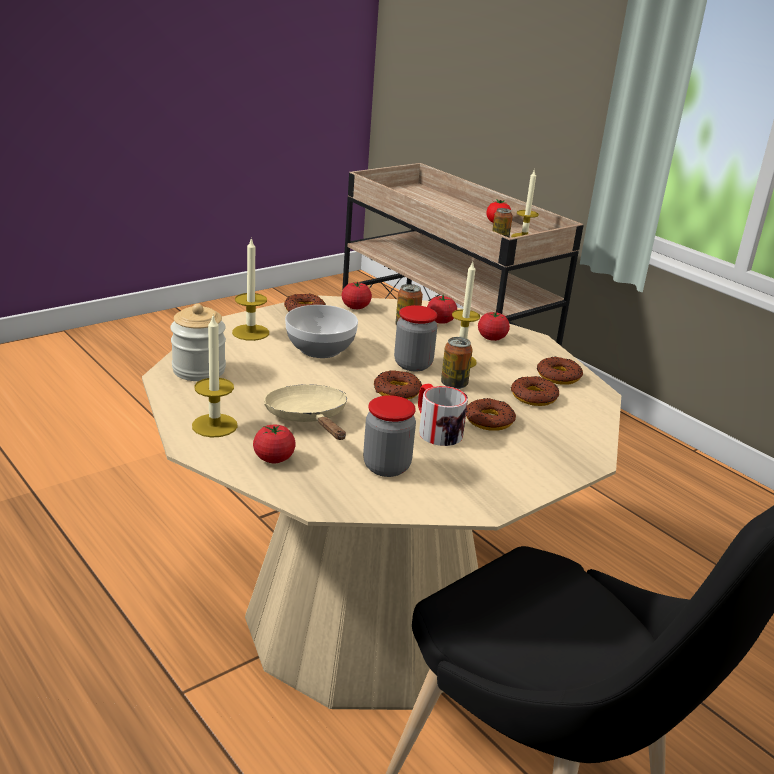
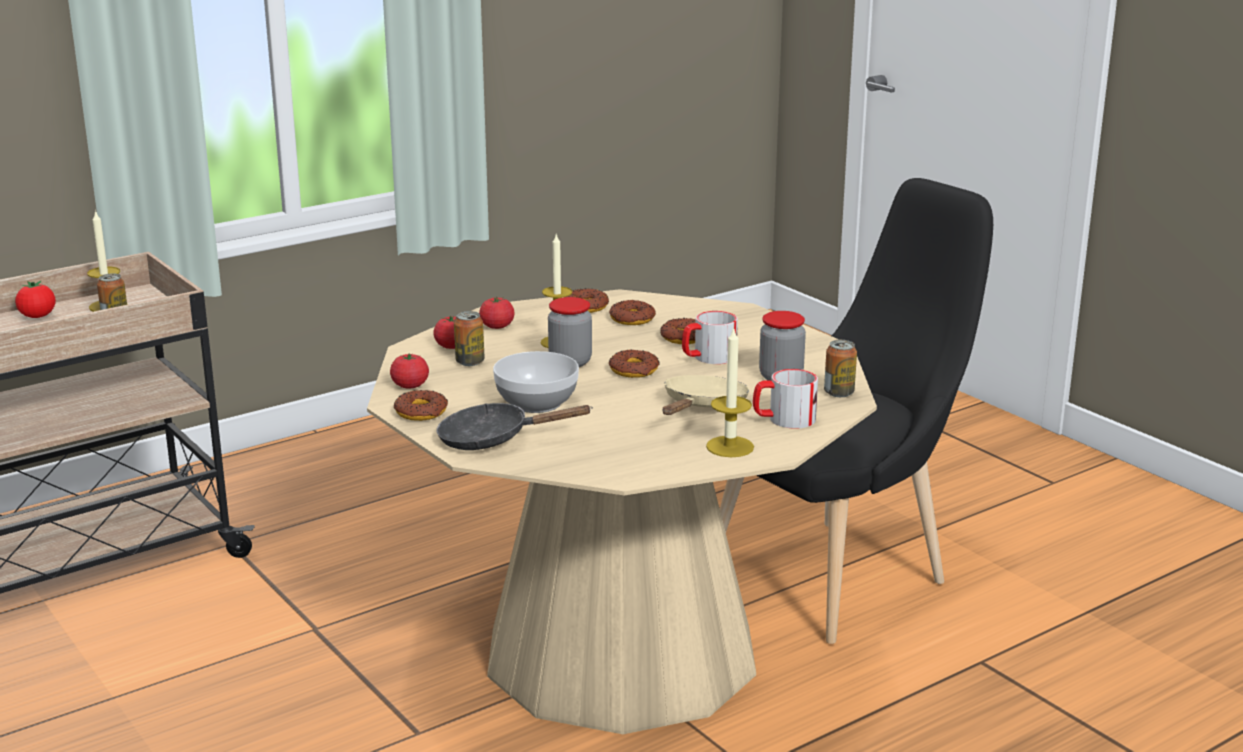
camera: 85 degrees left, 5 degrees down
(199, 370) = (603, 461): jar -> none
(250, 332) = (493, 439): candle -> black frying pan
(274, 458) = (783, 419): tomato -> mug
(309, 418) = (702, 406): beige frying pan -> beige frying pan turned 135 degrees clockwise
(454, 384) = (613, 347): can -> can (839, 393)

